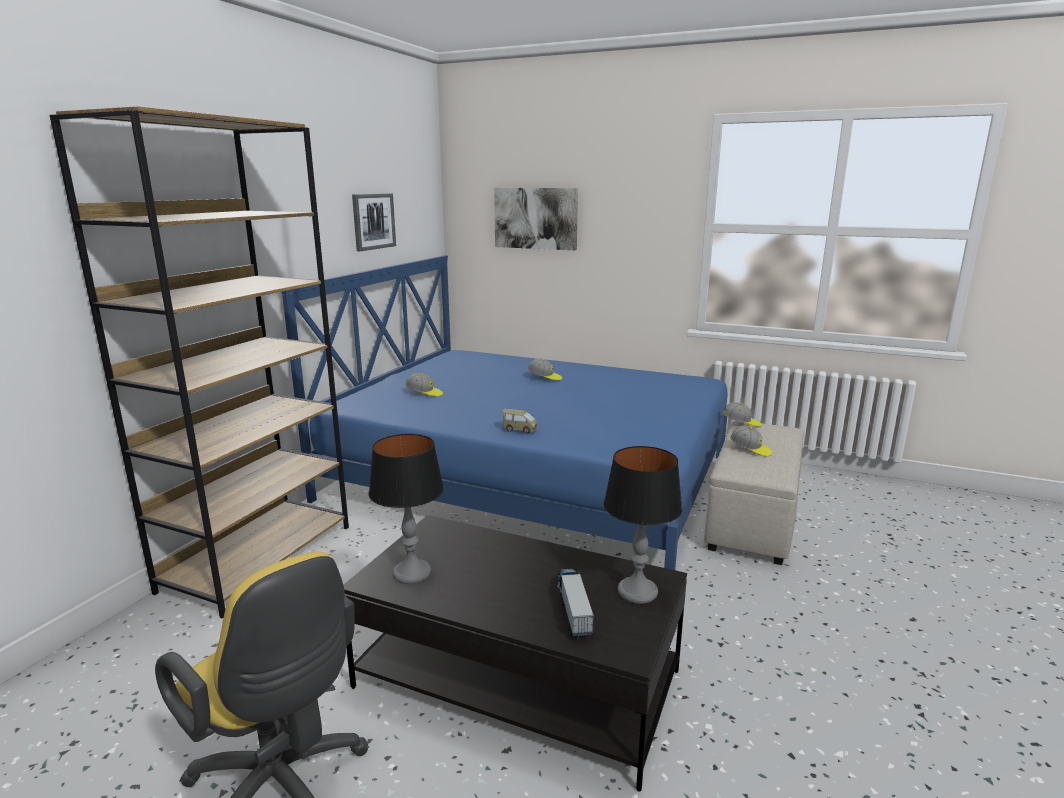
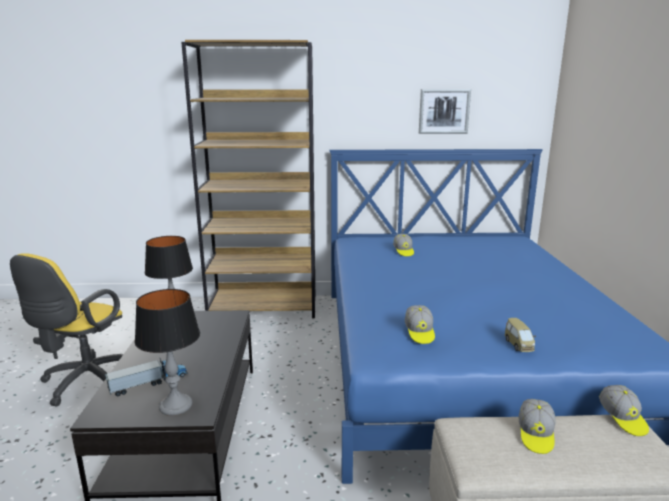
camera: 65 degrees right, 0 degrees up
(520, 429) = (368, 293): toy car -> toy car (519, 345)
(536, 218) = (604, 119): picture -> none
(545, 377) = (505, 276): cap -> cap (419, 332)

